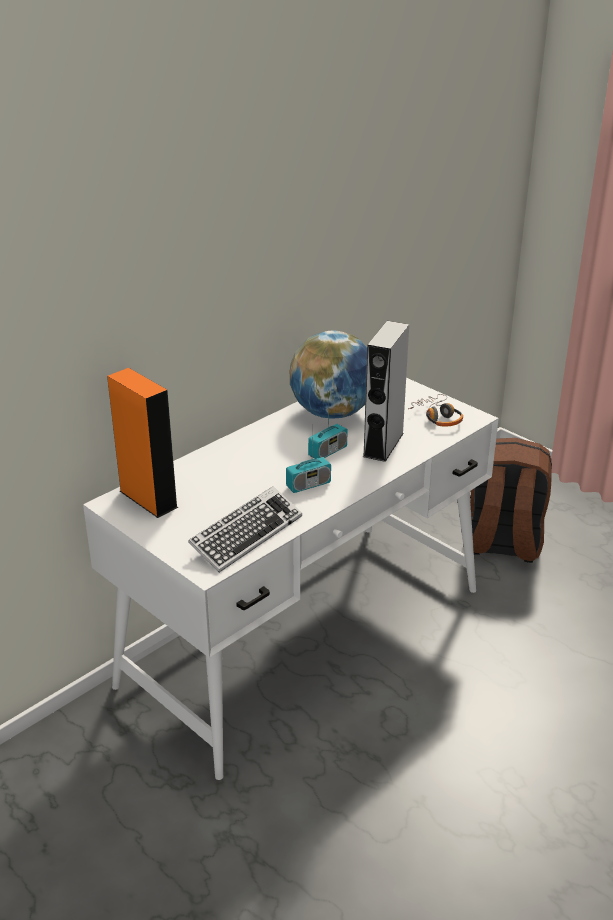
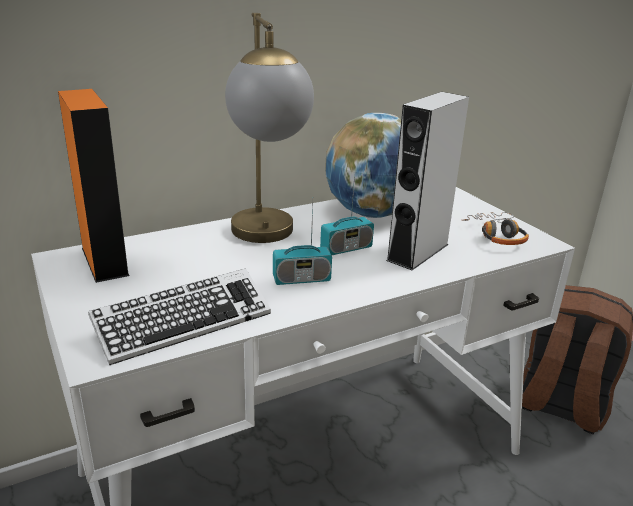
camera: 15 degrees right, 5 degrees down
(261, 455) = (267, 239): none -> table lamp

